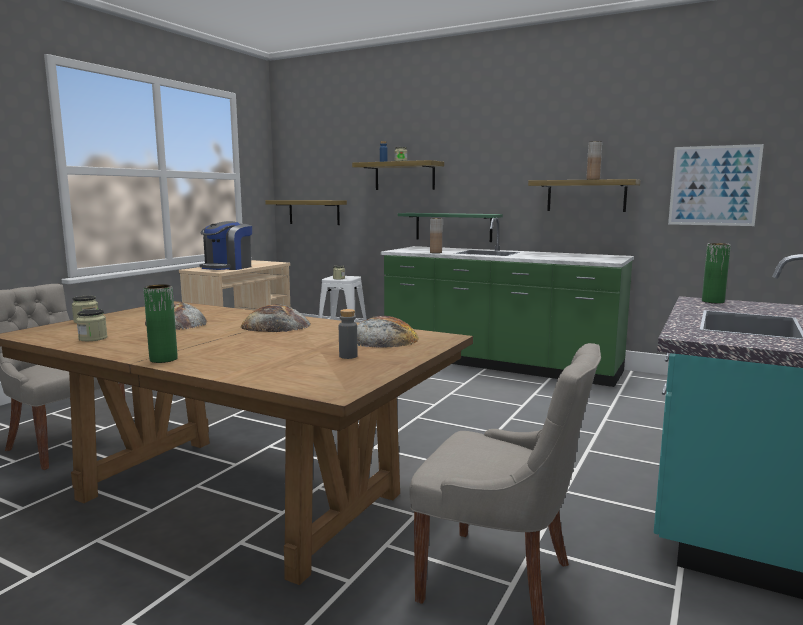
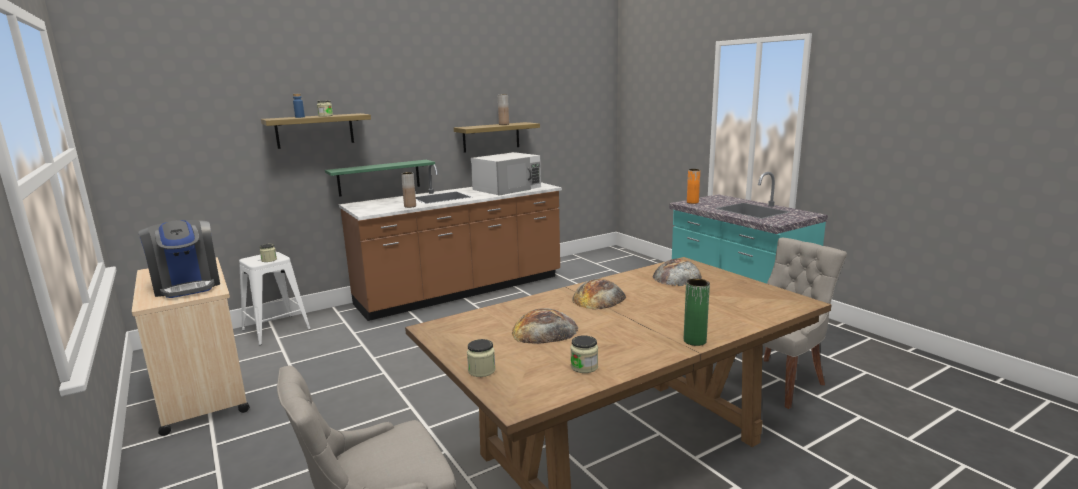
camera: 60 degrees left, 5 degrees up
(314, 212) = (178, 186): shelf -> none
(348, 356) = (720, 290): grey bottle -> none
(499, 364) = (461, 291): green counter -> brown counter
(568, 256) = (507, 188): none -> white microwave
(713, 185) = (566, 123): picture -> none
(713, 301) = (692, 202): green vase -> orange vase

